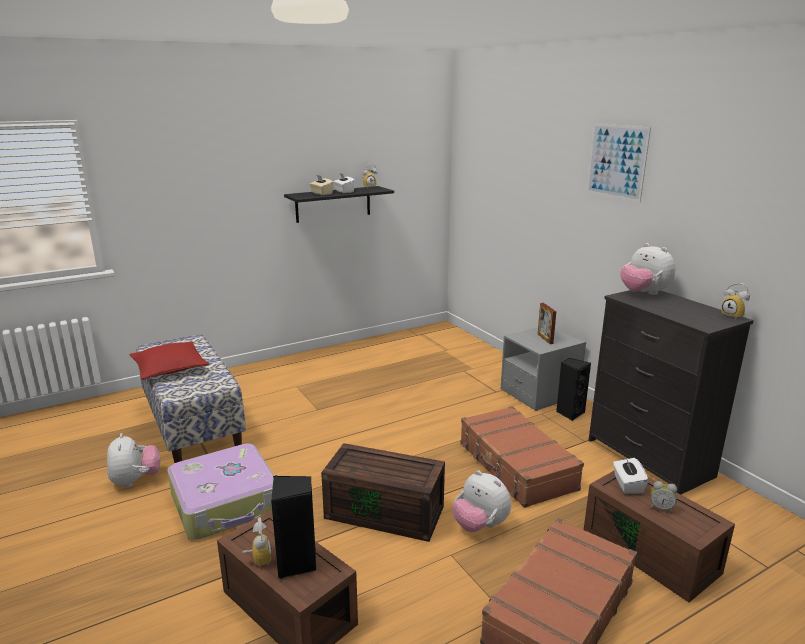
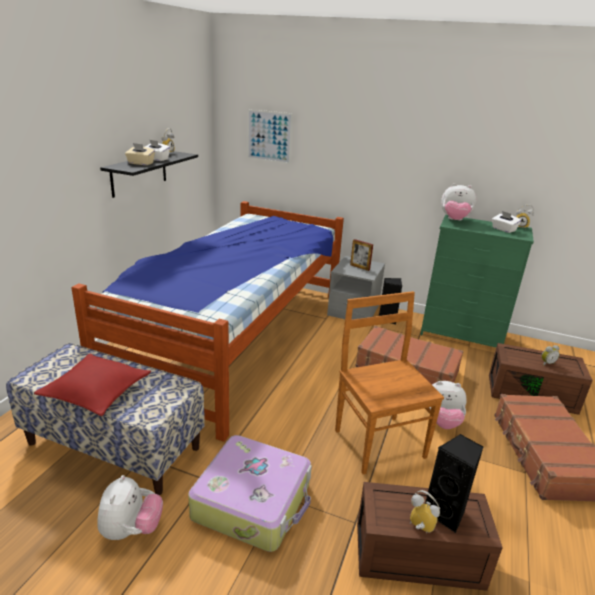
camera: 40 degrees left, 5 degrees up
(136, 481) = (131, 530): plush toy -> plush toy turned 60 degrees clockwise
(382, 381) = (234, 336): none -> bed
(386, 511) = (378, 442): brown storage box -> brown chair
(617, 161) = (412, 121): picture -> picture (269, 136)
(627, 485) = (516, 355): white tissue box -> white tissue box (503, 229)
(649, 458) = (462, 335): black dresser -> green dresser

